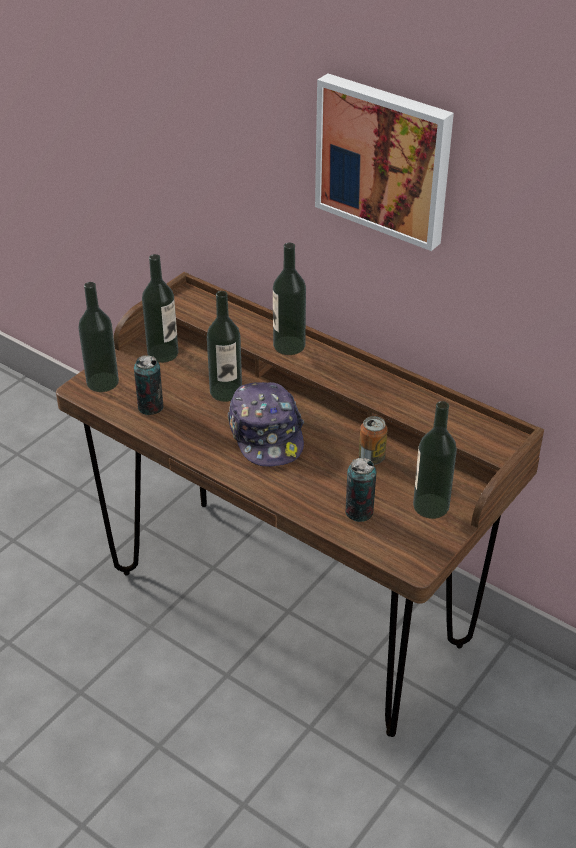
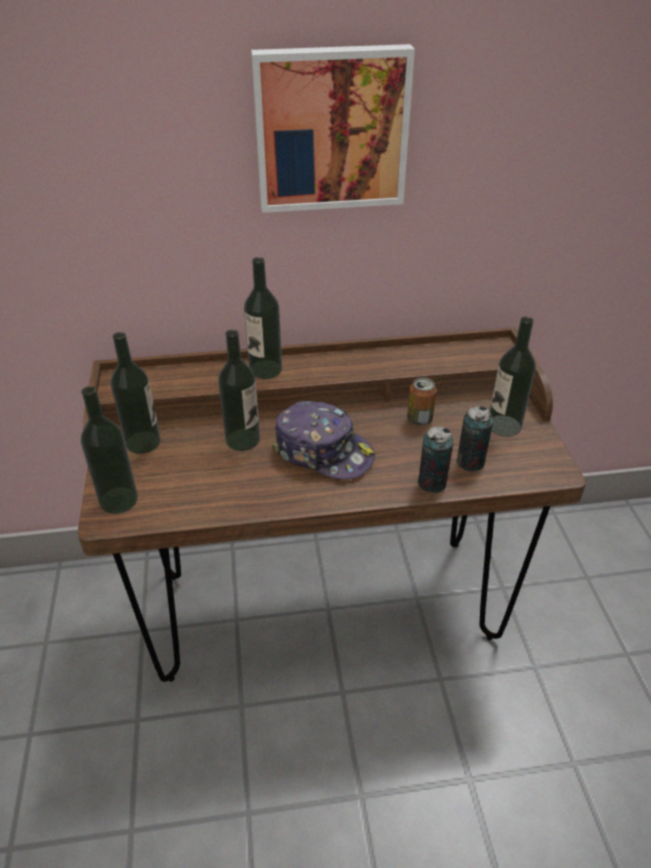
camera: 45 degrees left, 0 degrees up
(150, 407) = (195, 492): can -> can (432, 483)

